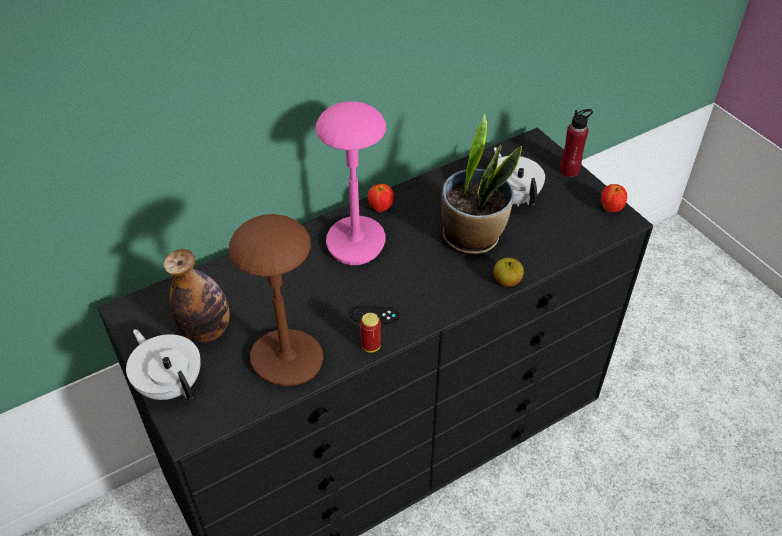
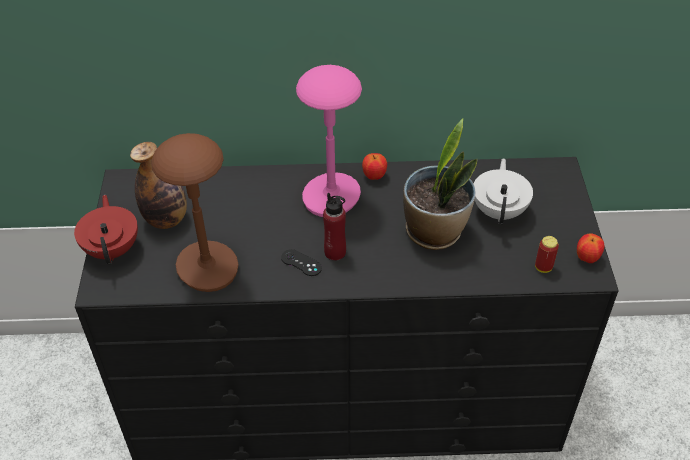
camera: 30 degrees right, 0 degrees up
(170, 384) = (113, 249): white teapot -> red teapot
(371, 346) = (279, 286): can -> can (543, 267)
(507, 281) = (435, 282): apple -> none
(569, 170) = (575, 207): red bottle -> red bottle (335, 252)

